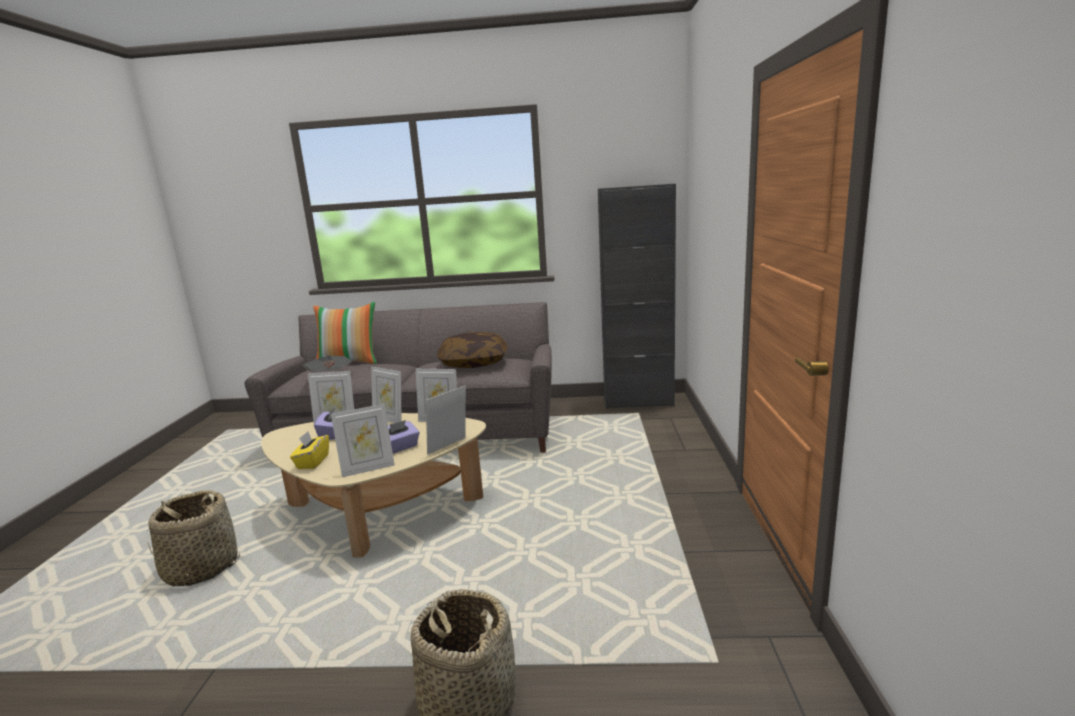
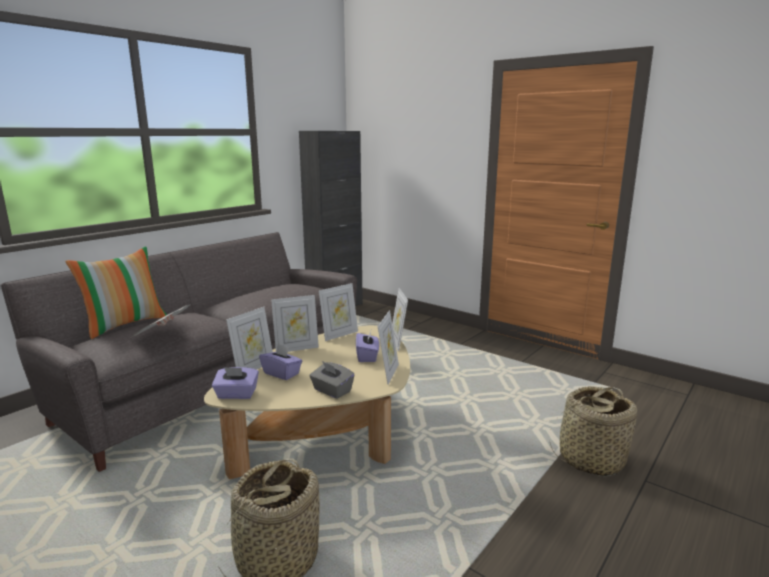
camera: 55 degrees left, 0 degrees up
(283, 436) = (236, 394): none -> purple tissue box
(312, 462) = (332, 391): yellow tissue box -> grey tissue box
(474, 362) = (274, 291): pillow -> none

